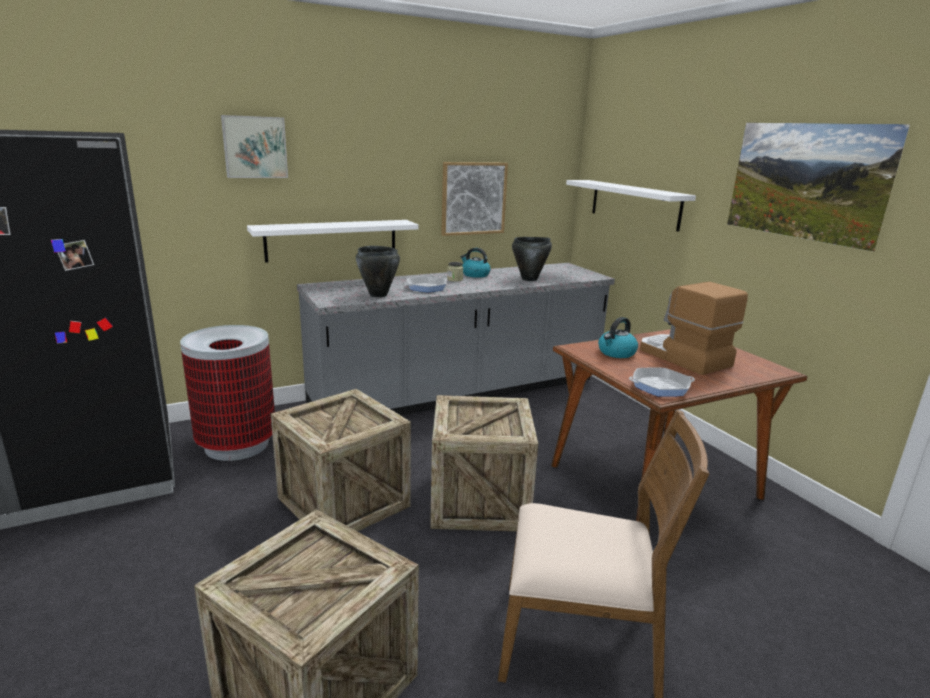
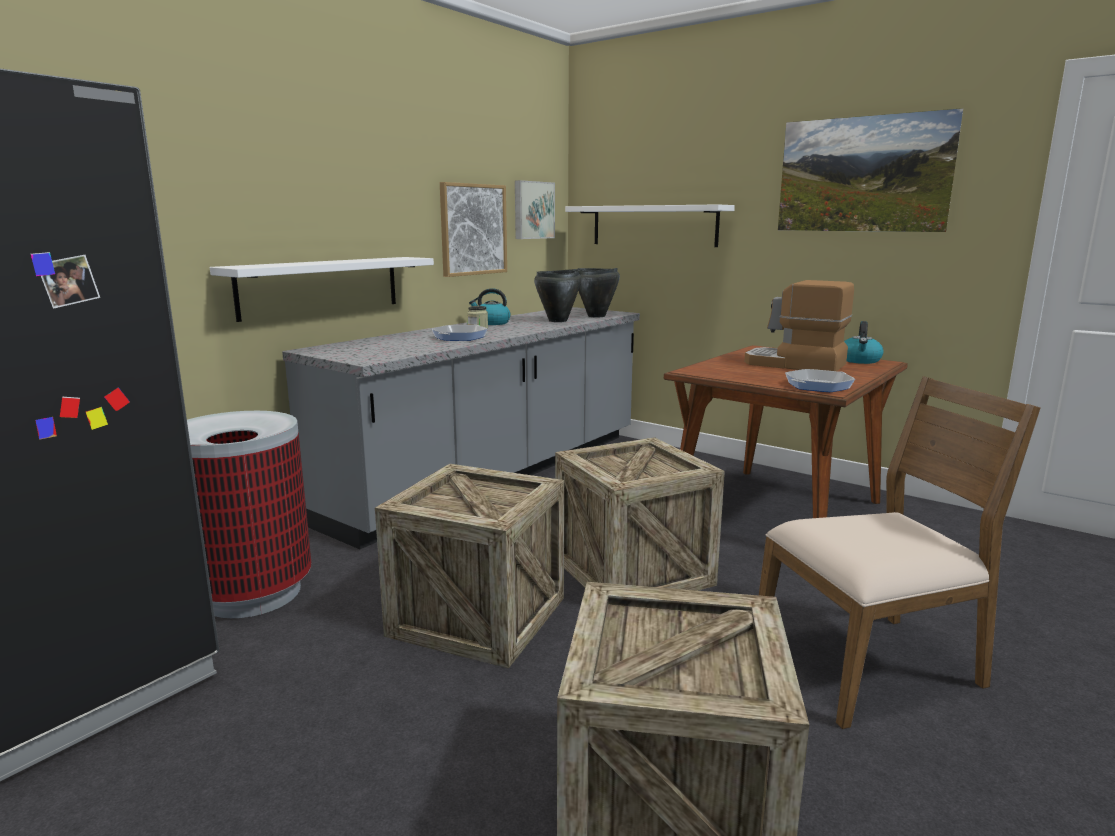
camera: 25 degrees left, 5 degrees down
(255, 147) = (215, 150): picture -> picture (532, 210)
(378, 295) = (415, 348): black cooking pot -> black cooking pot (596, 316)
(616, 353) = (733, 369): kettle -> kettle (860, 360)

